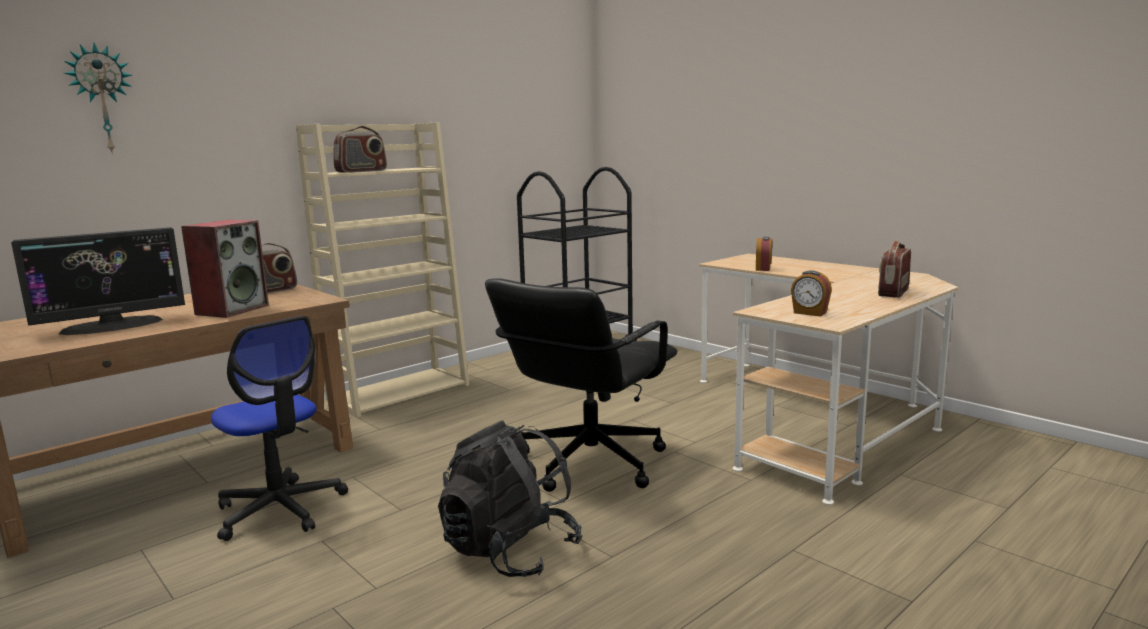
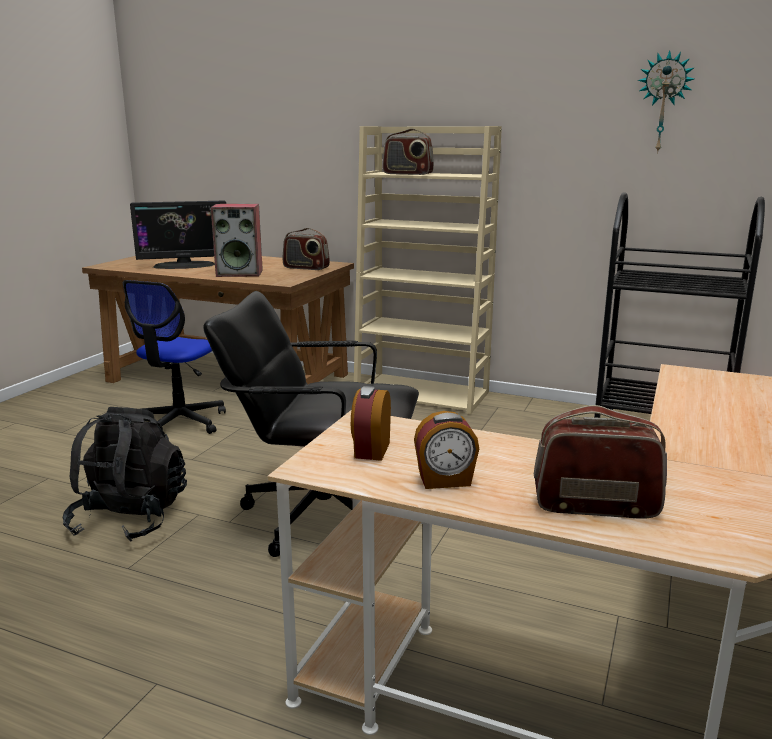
camera: 65 degrees right, 5 degrees up
(102, 99) = (251, 105): wall clock -> wall clock (663, 102)
(112, 326) = (184, 265): monitor -> monitor turned 45 degrees counterclockwise
(763, 269) = (679, 400): alarm clock -> alarm clock (445, 481)

